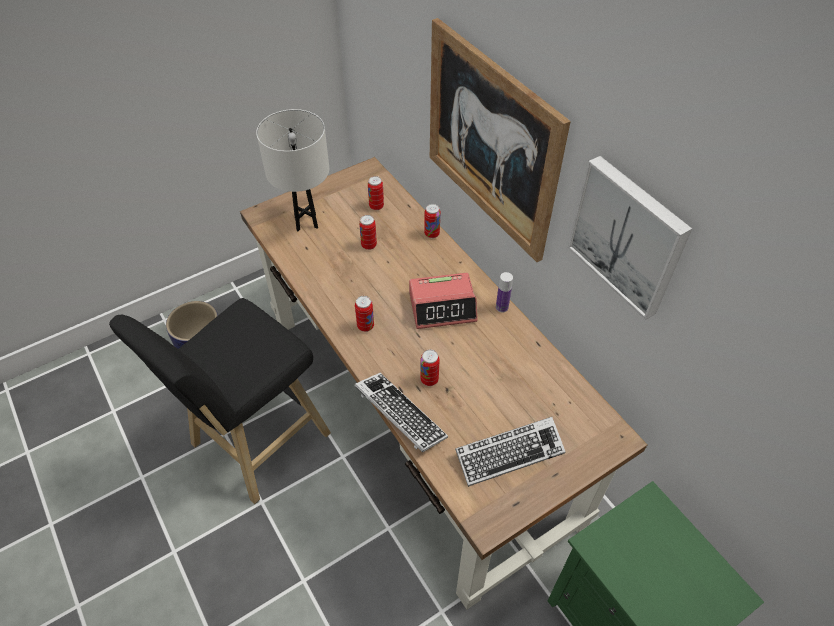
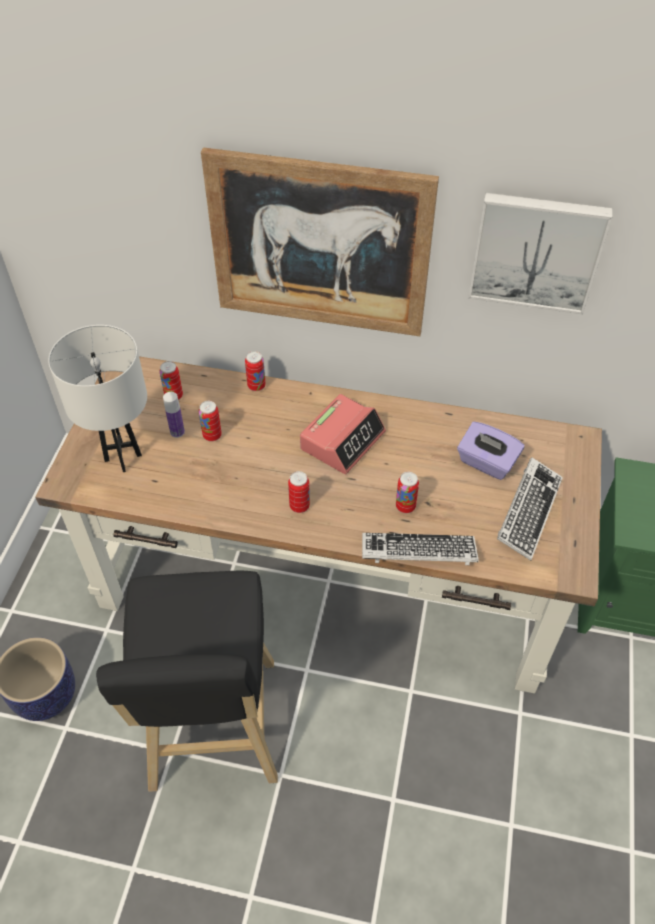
camera: 45 degrees left, 0 degrees up
(502, 307) = (388, 405): bottle -> bottle (177, 432)
(522, 397) = (486, 463): none -> purple tissue box

